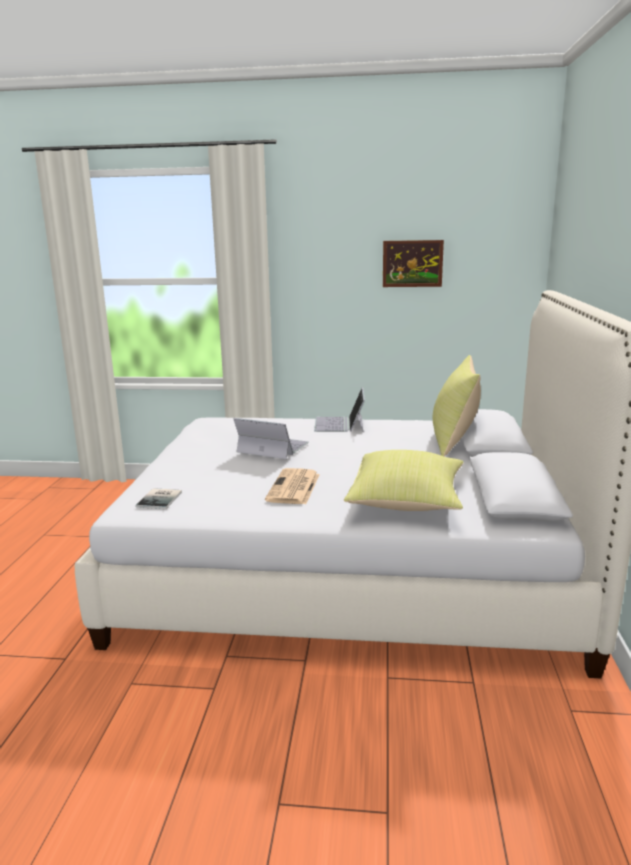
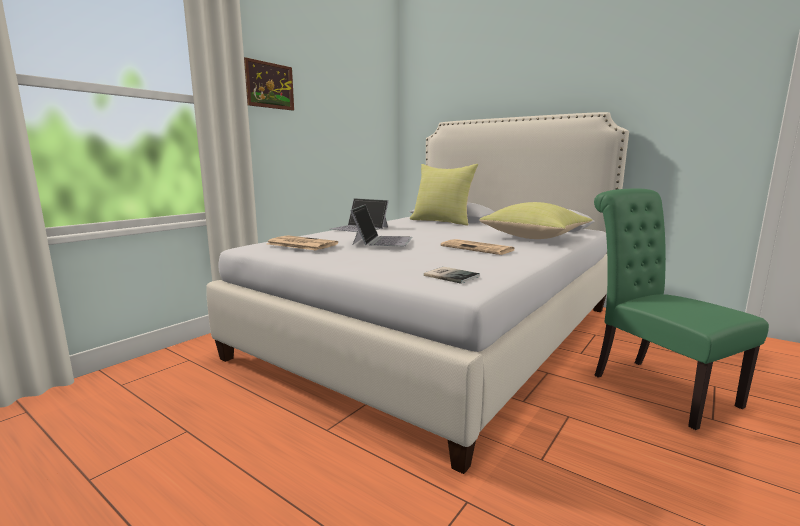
camera: 60 degrees left, 5 degrees down
(221, 429) = (300, 244): none -> newspaper
(272, 447) = (382, 240): laptop -> laptop turned 135 degrees clockwise
(335, 750) = (655, 386): none -> green chair
(412, 263) = (338, 103): picture -> picture (269, 85)

